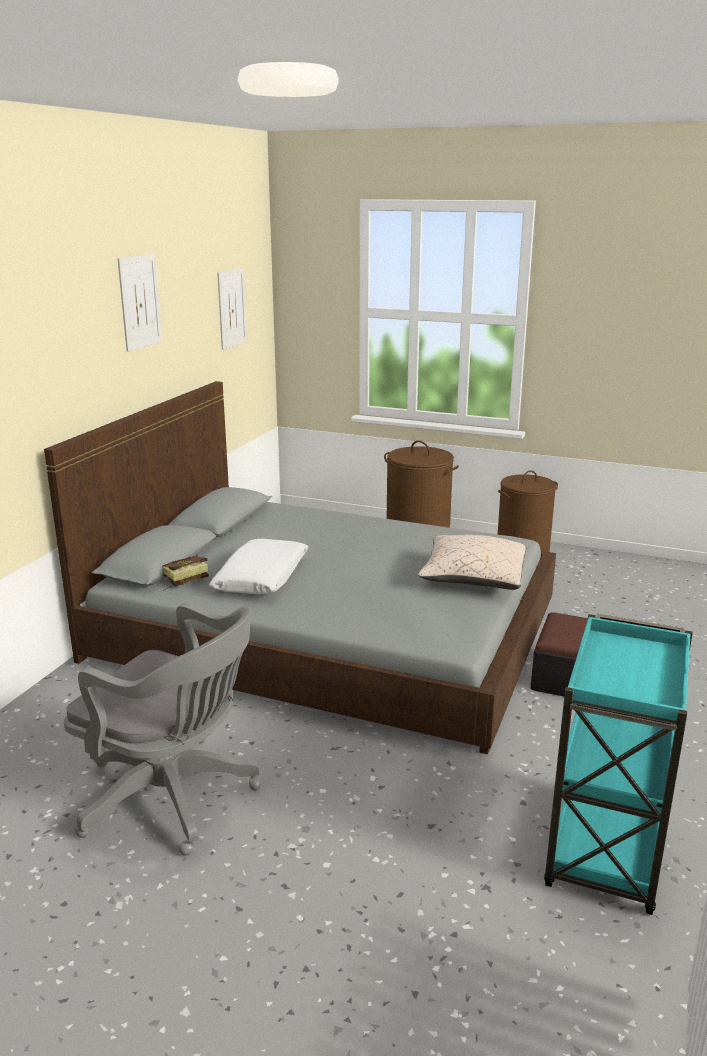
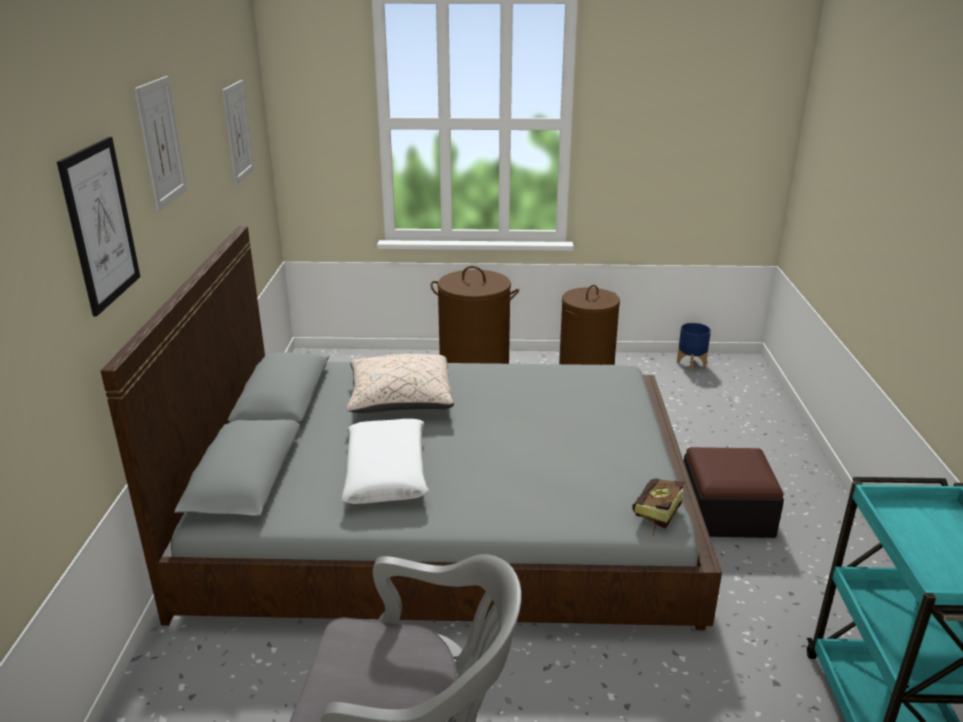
camera: 20 degrees left, 5 degrees up
(67, 349) = (100, 225): none -> picture
(181, 581) = (292, 498): book -> book (655, 517)
(473, 579) = (614, 428): beige pillow -> beige pillow (400, 400)
(632, 563) = (691, 364): none -> blue planter

